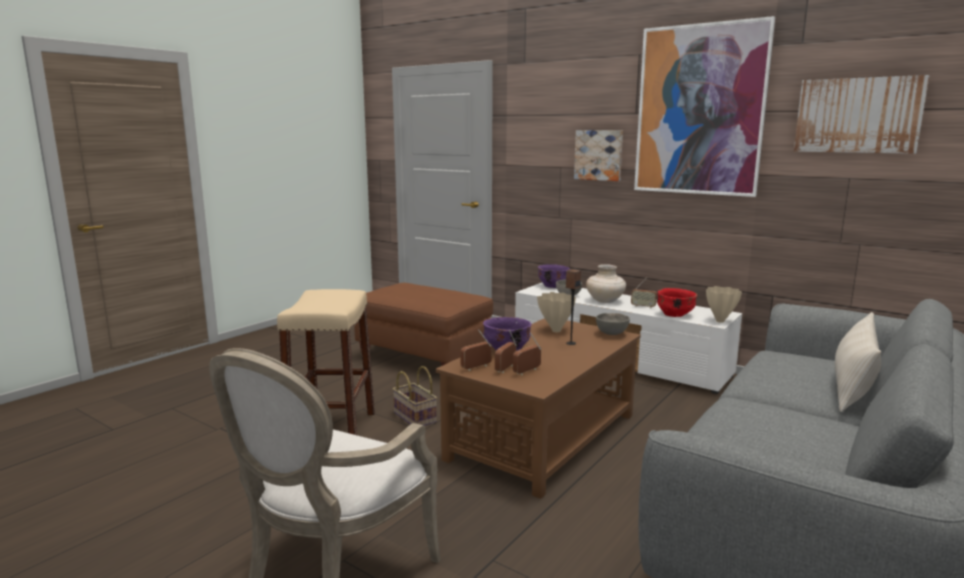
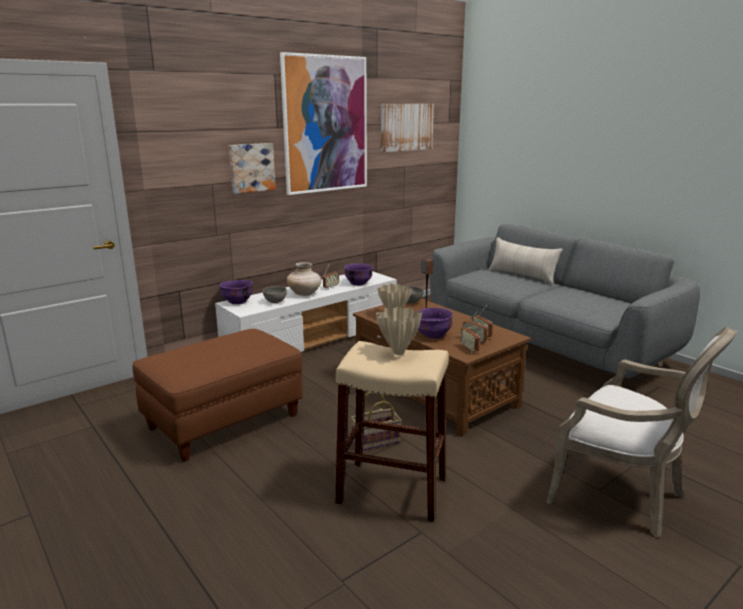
camera: 75 degrees left, 5 degrees up
(674, 314) = (358, 283): red bowl -> purple bowl
(720, 321) = (381, 276): beige vase -> beige vase (399, 352)

